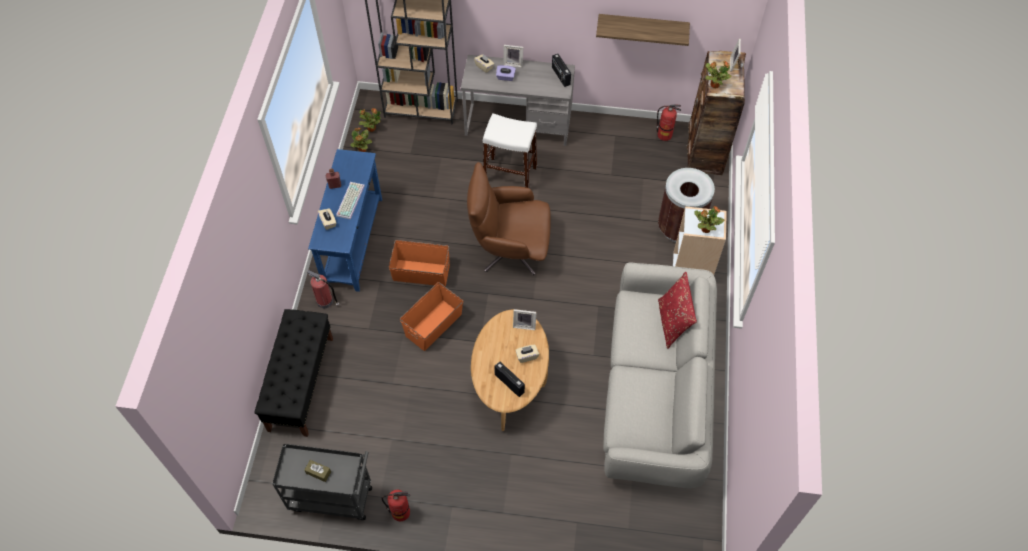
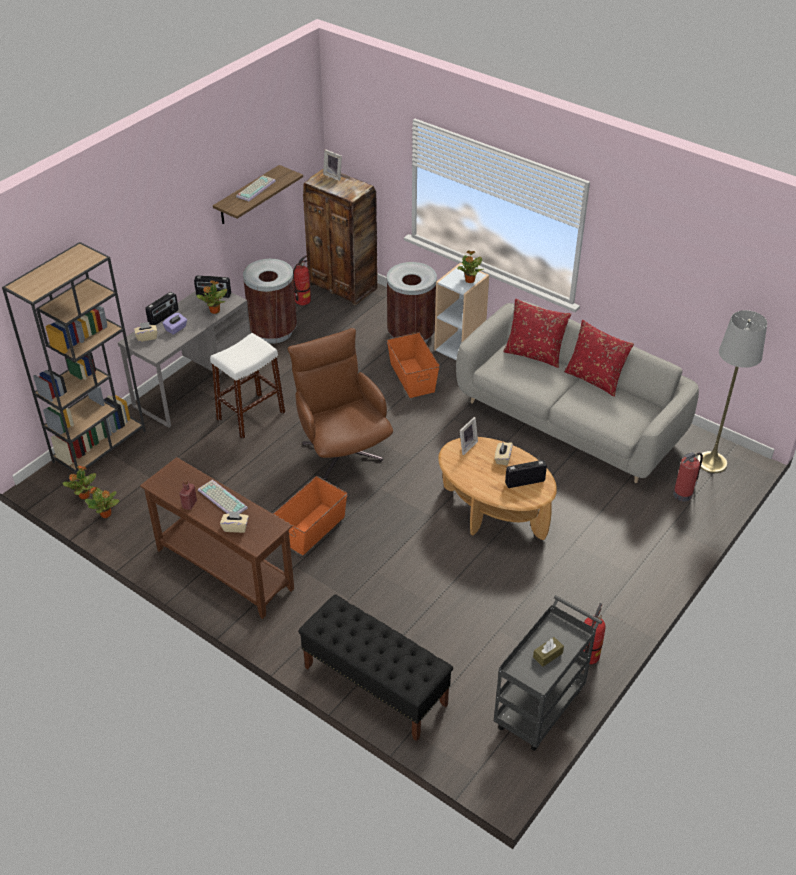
camera: 60 degrees left, 15 degrees down
(325, 301) = (283, 623): fire extinguisher -> fire extinguisher (683, 494)
(353, 242) = (224, 569): blue console table -> brown console table
(433, 325) = (384, 544): orange storage box -> orange storage box (412, 377)
(511, 250) = (342, 451): brown armchair -> brown armchair turned 120 degrees clockwise
(513, 63) = (163, 317): picture frame -> radio
(613, 137) = (273, 331): none -> brown trash can
(642, 26) = (255, 188): none -> keyboard
(673, 383) = (594, 379): none -> red pillow
(681, 528) = (712, 462): none -> grey floor lamp
(714, 85) = (345, 194): potted plant -> potted plant (214, 311)

